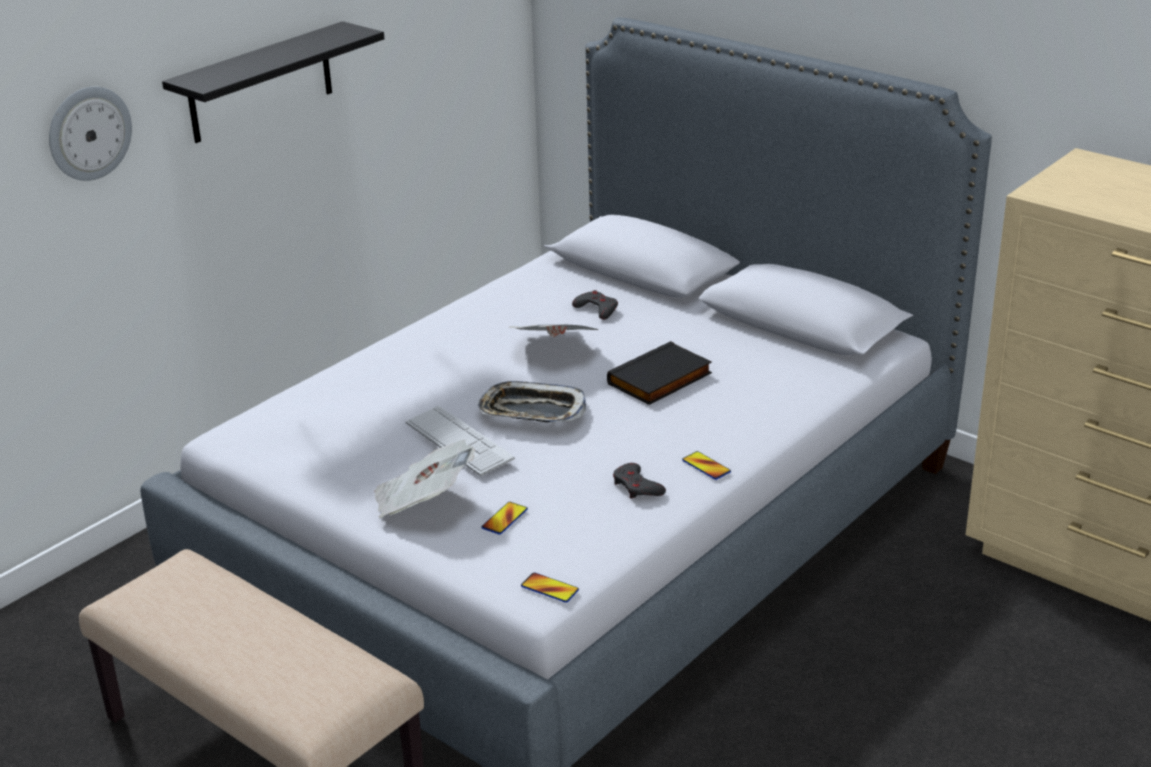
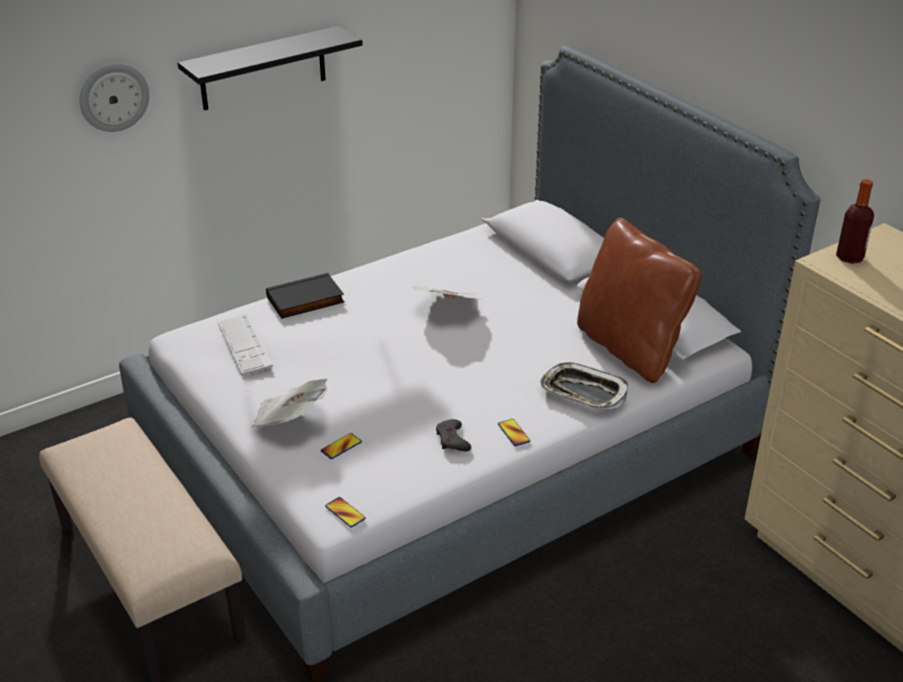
camera: 15 degrees right, 5 degrees up
(459, 441) = (339, 374): keyboard -> keyboard (244, 345)
(532, 411) = (406, 359): tray -> tray (583, 392)
(597, 309) = (499, 279): grey game controller -> none
(660, 380) = (517, 350): black book -> black book (305, 300)
(792, 356) = (630, 349): none -> brown pillow
(1062, 184) = (849, 258): none -> bottle

